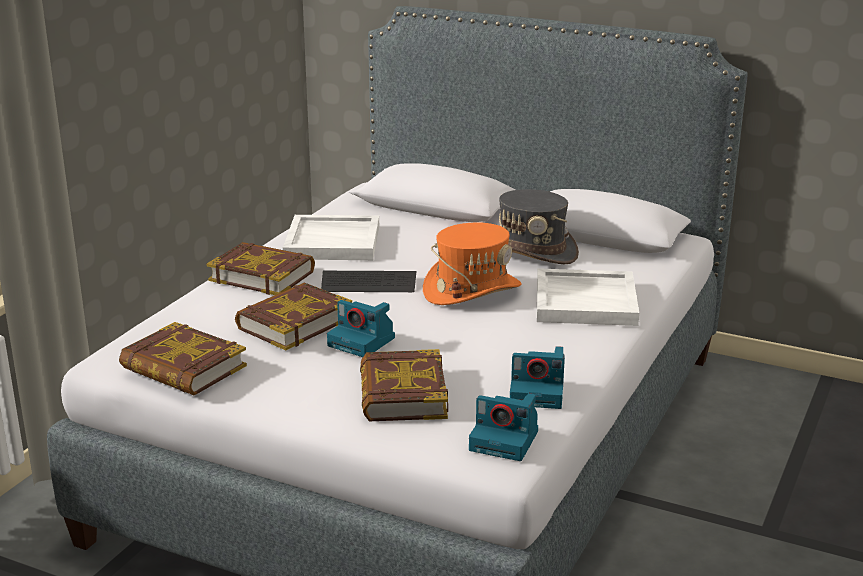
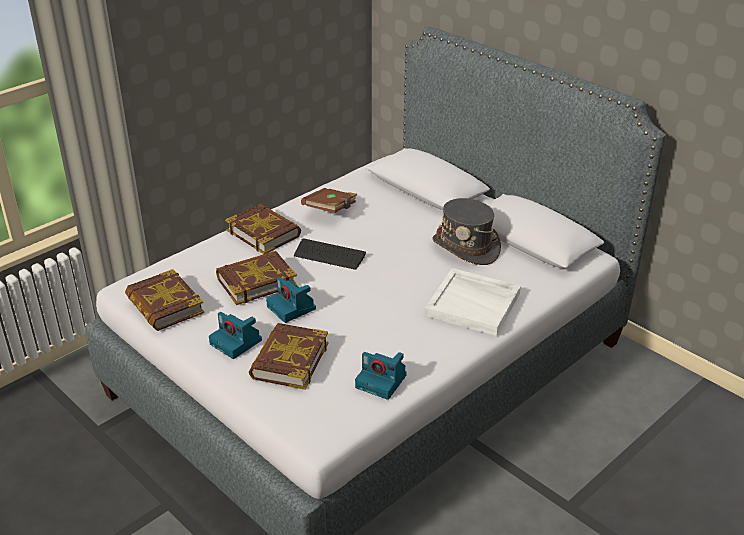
camera: 20 degrees right, 10 degrees up
(333, 242) = (331, 210): white tray -> brown book
(472, 290) = (397, 276): orange hat -> none
(506, 441) = (332, 418): camera -> camera (237, 342)

